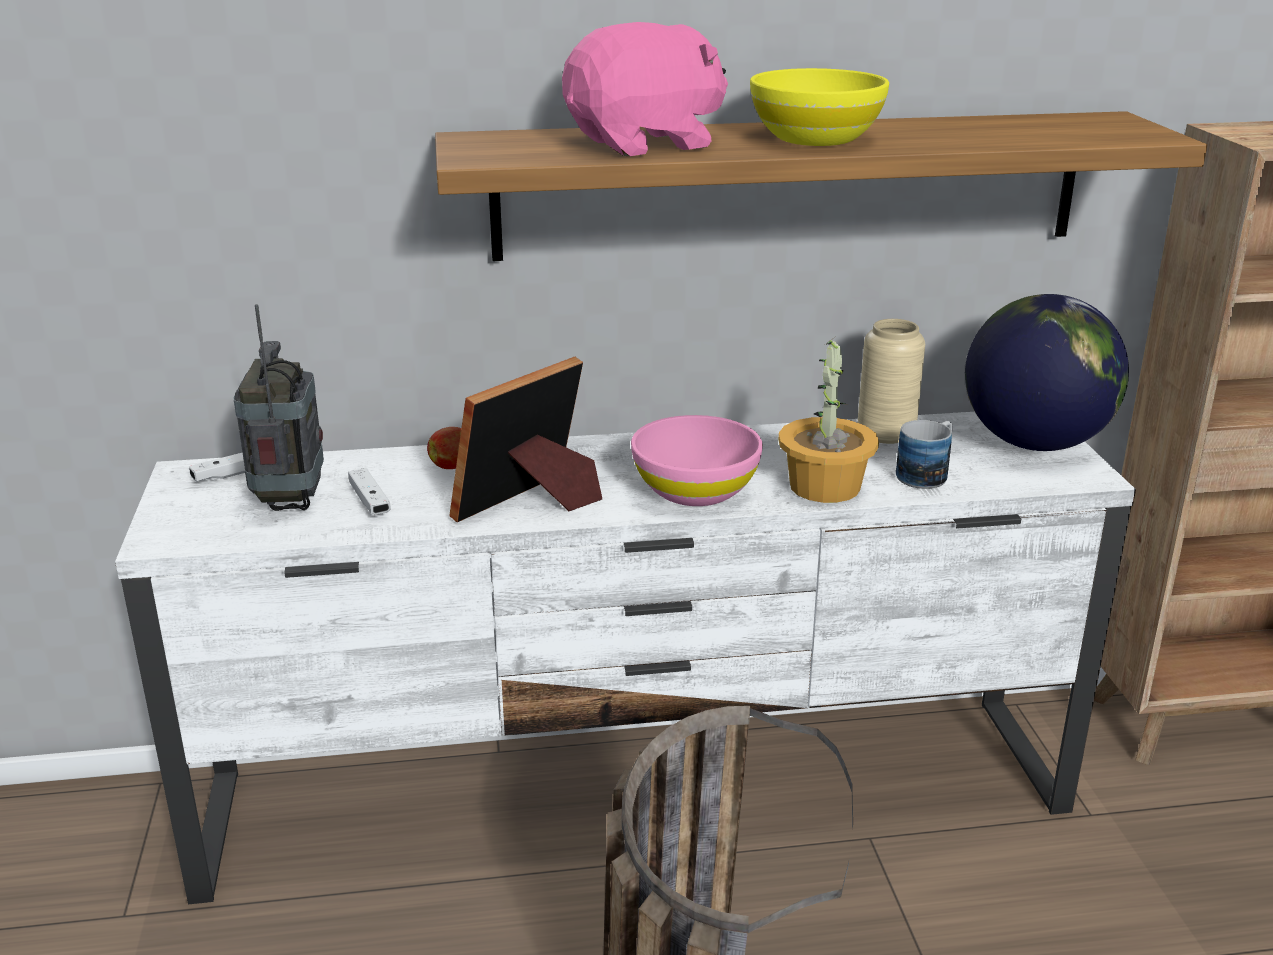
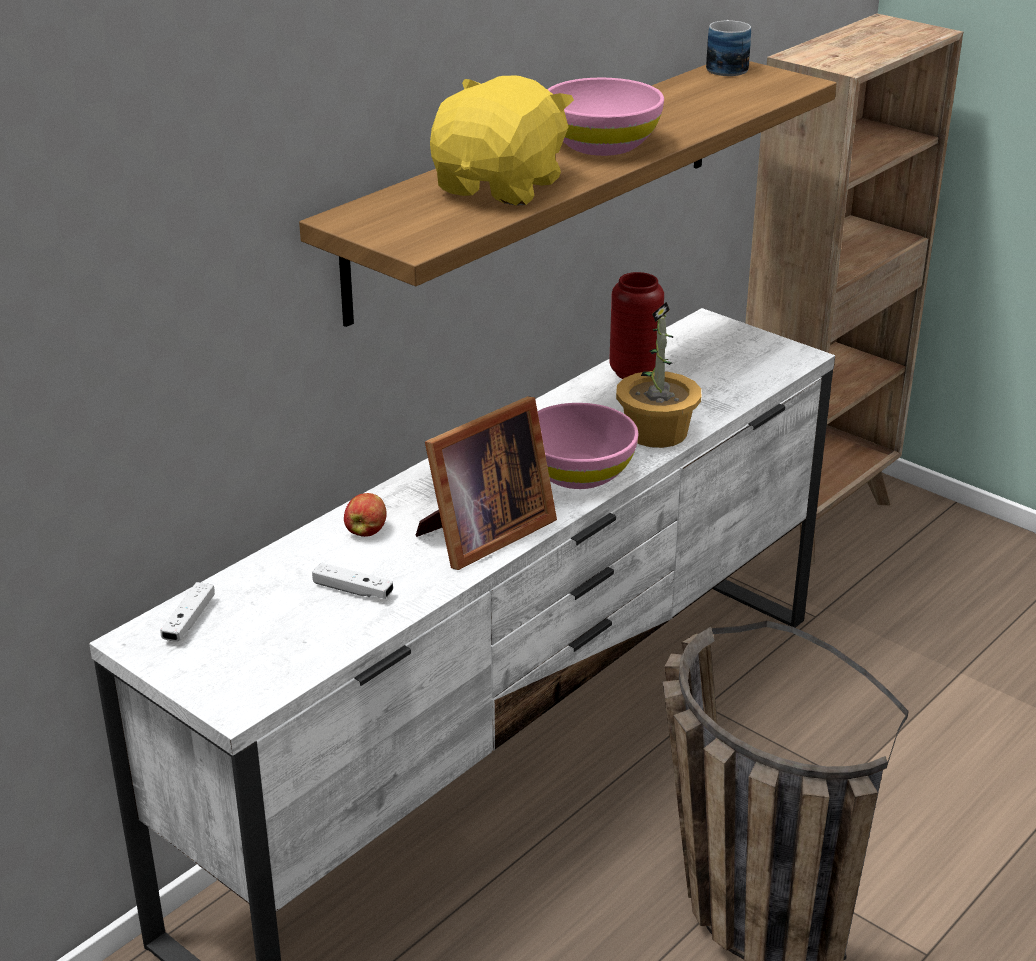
camera: 40 degrees left, 5 degrees up
(290, 500) = (286, 620): radio -> none
(532, 503) = (481, 535): picture frame -> picture frame turned 135 degrees counterclockwise
(645, 144) = (501, 187): pink plush toy -> yellow plush toy
(815, 138) = (601, 145): yellow bowl -> pink bowl
(885, 434) = (634, 372): beige vase -> red vase
(927, 474) = (705, 394): mug -> mug (726, 67)
(1034, 444) = (735, 343): globe -> none

